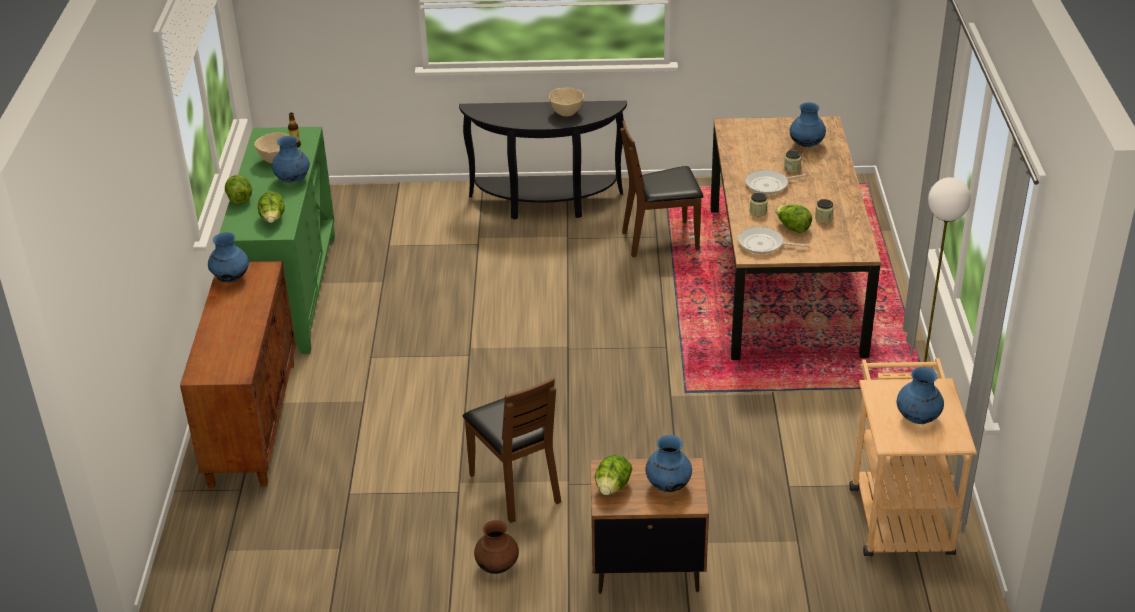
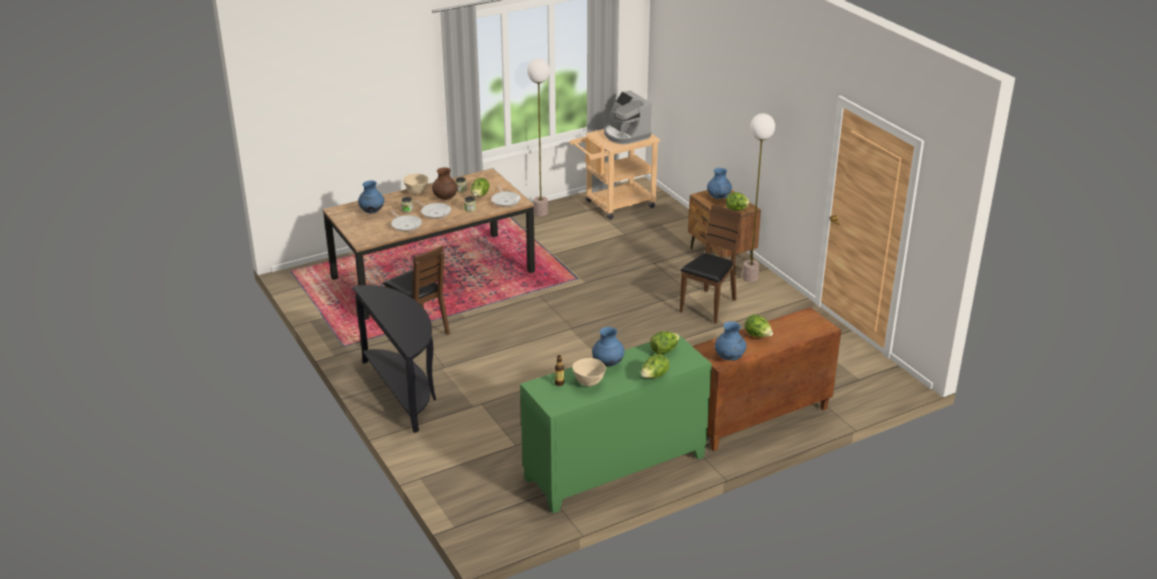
camera: 120 degrees left, 5 degrees down
(244, 315) = (758, 336): none -> lettuce
(497, 566) = (768, 293): brown vase -> brown vase (445, 198)
(555, 567) = (750, 278): none -> floor lamp
(566, 114) = (392, 304): beige bowl -> beige bowl (417, 192)
(750, 159) = (405, 225): none -> frying pan
(917, 418) = (625, 135): blue vase -> coffee machine

